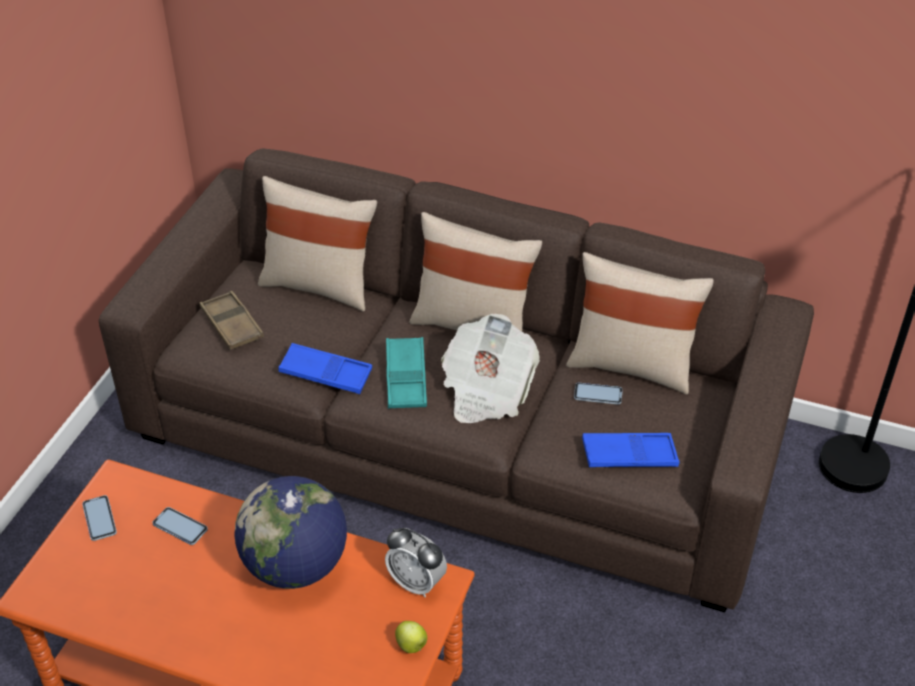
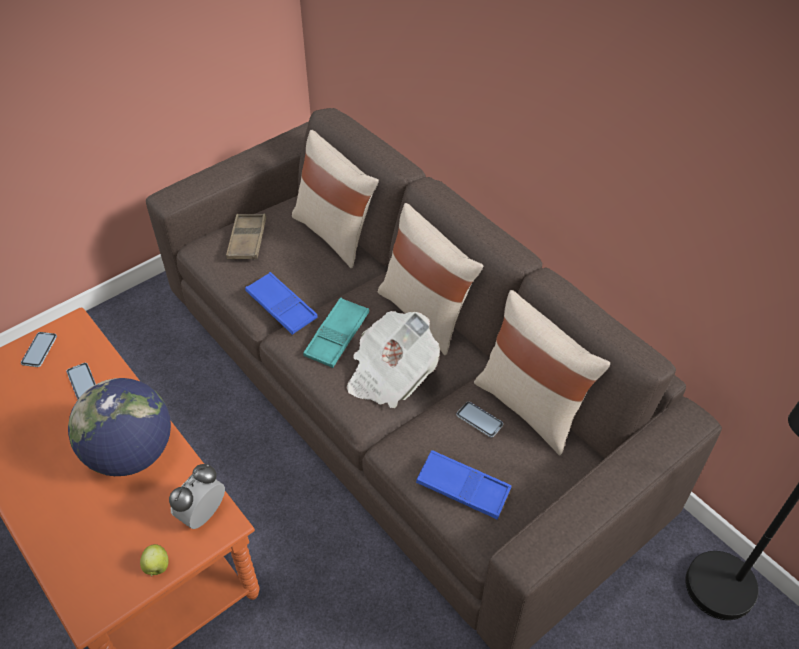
camera: 30 degrees right, 5 degrees up
(416, 582) = (203, 514): alarm clock -> alarm clock turned 60 degrees clockwise

